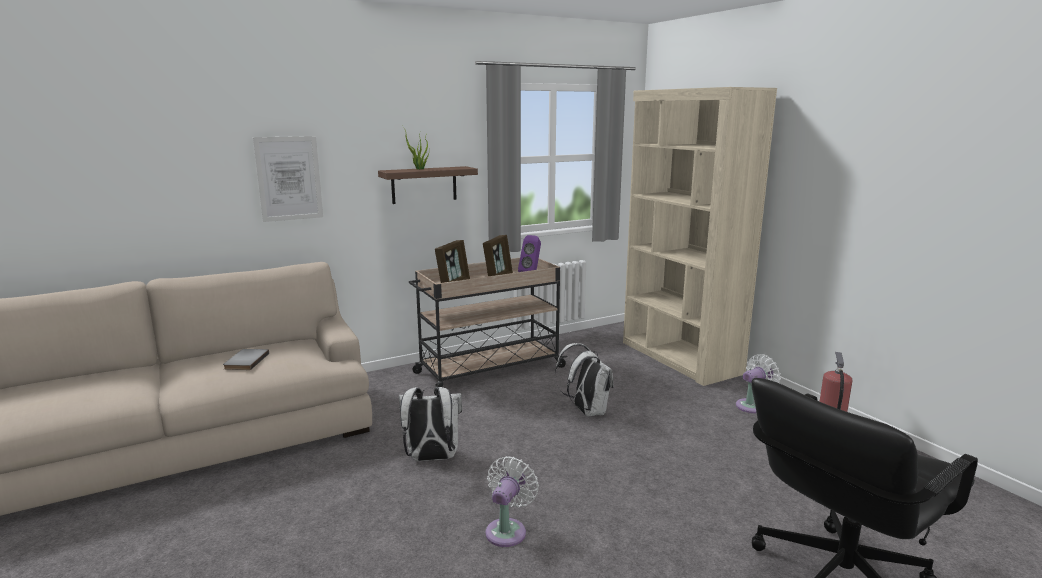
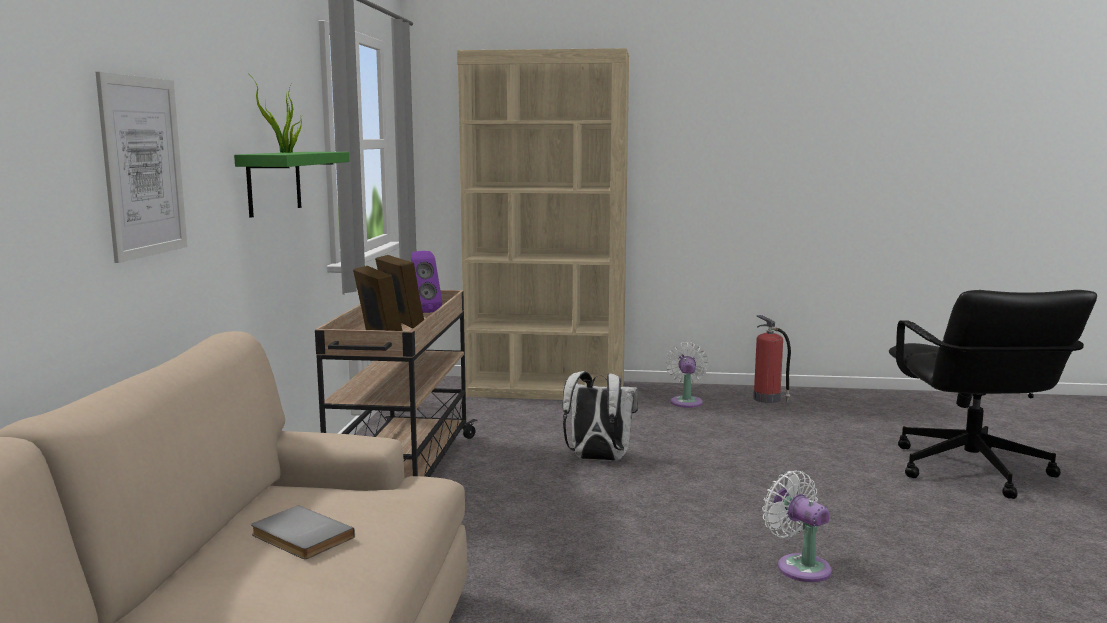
camera: 55 degrees left, 5 degrees down
(424, 185) = (274, 182): brown shelf -> green shelf
(431, 458) = (592, 567): white backpack -> none

